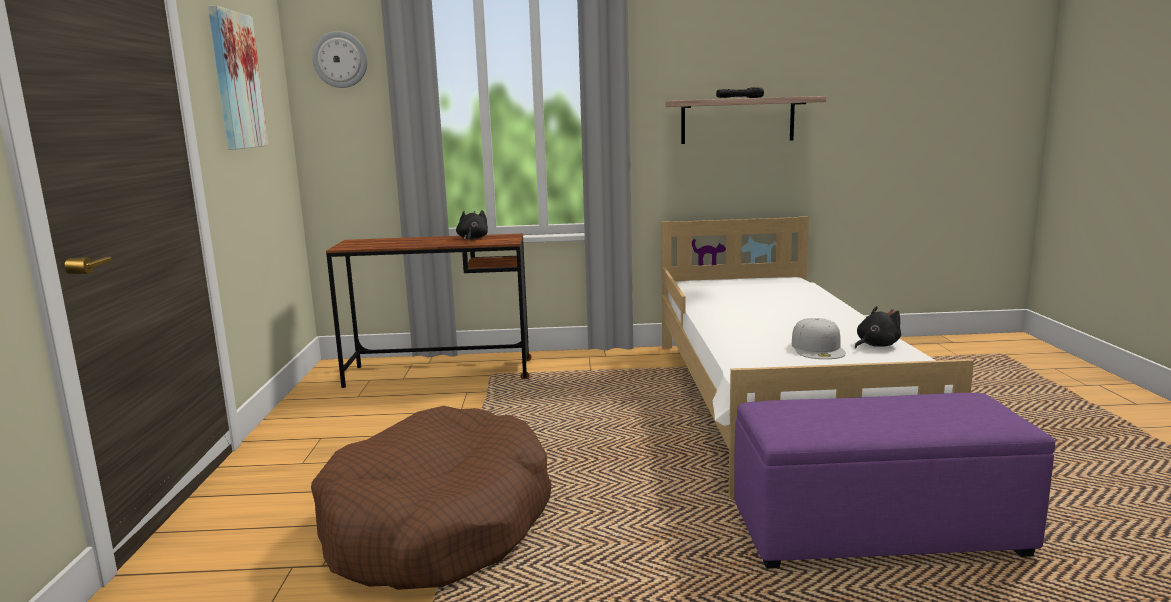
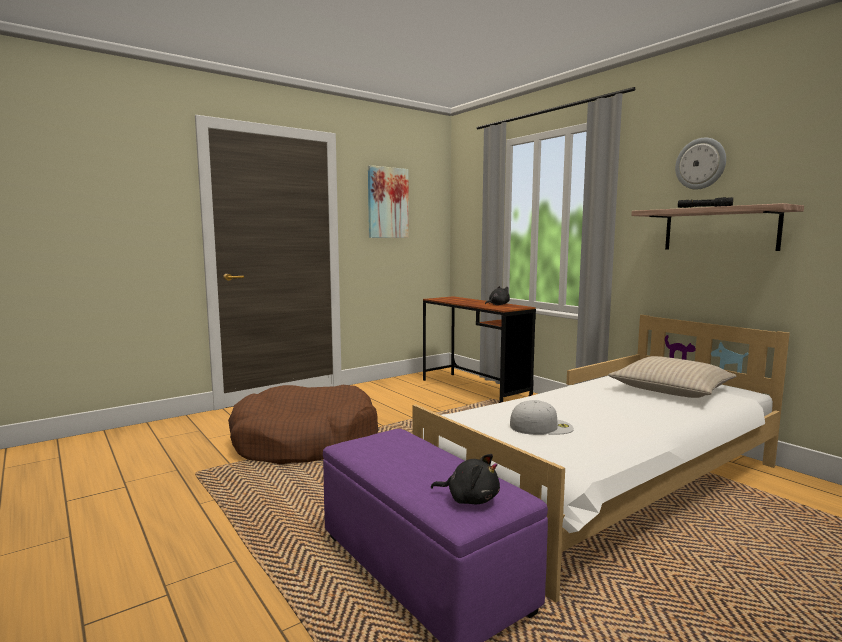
camera: 55 degrees right, 5 degrees down
(340, 59) = (471, 189): wall clock -> wall clock (700, 164)
(762, 291) = (671, 389): none -> beige pillow
(818, 348) = (541, 426): white cap -> white cap turned 150 degrees counterclockwise
(875, 345) = (590, 442): black plush toy -> black plush toy (470, 499)

